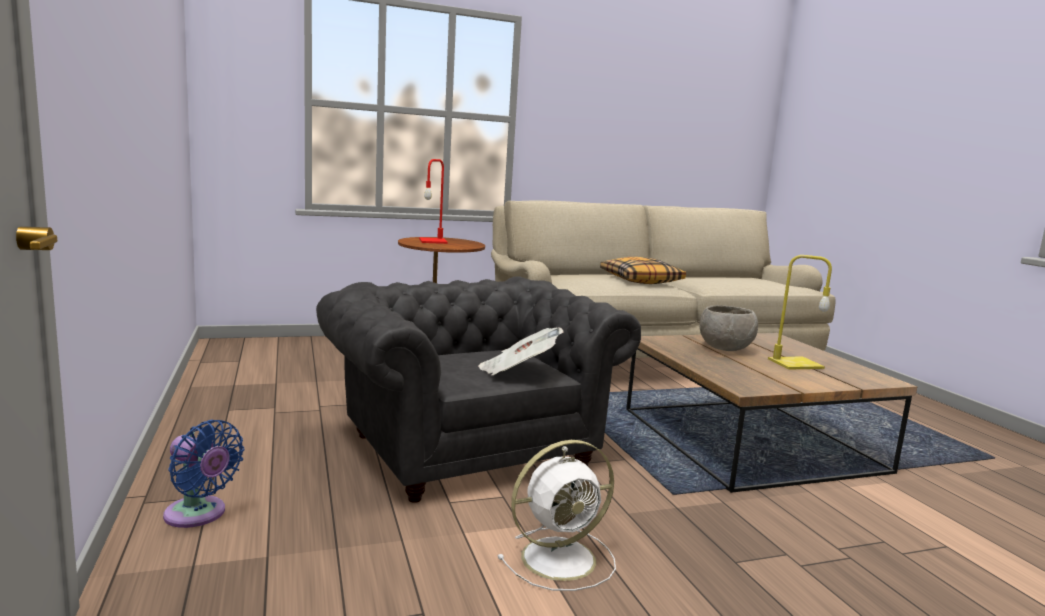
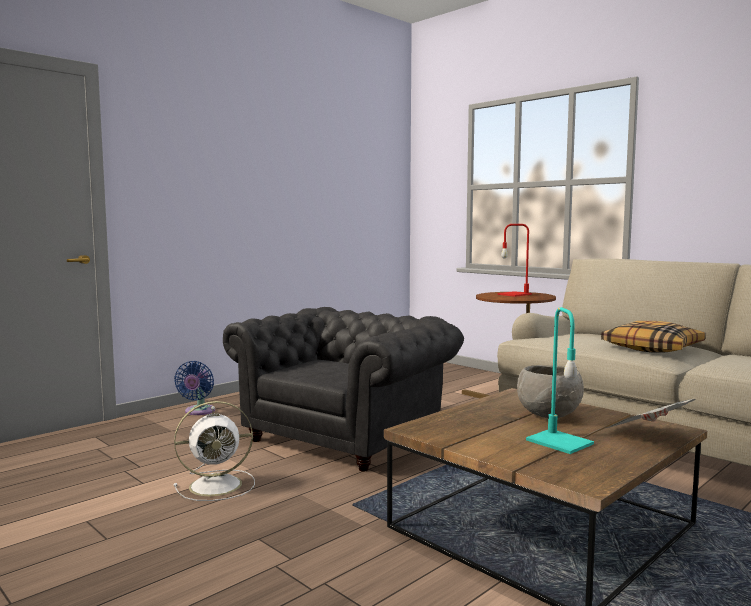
camera: 65 degrees right, 5 degrees down
(518, 371) = (330, 376): newspaper -> newspaper (647, 436)
(561, 558) = (218, 485): white fan -> white fan turned 60 degrees counterclockwise
(794, 364) = (557, 442): yellow table lamp -> turquoise table lamp

